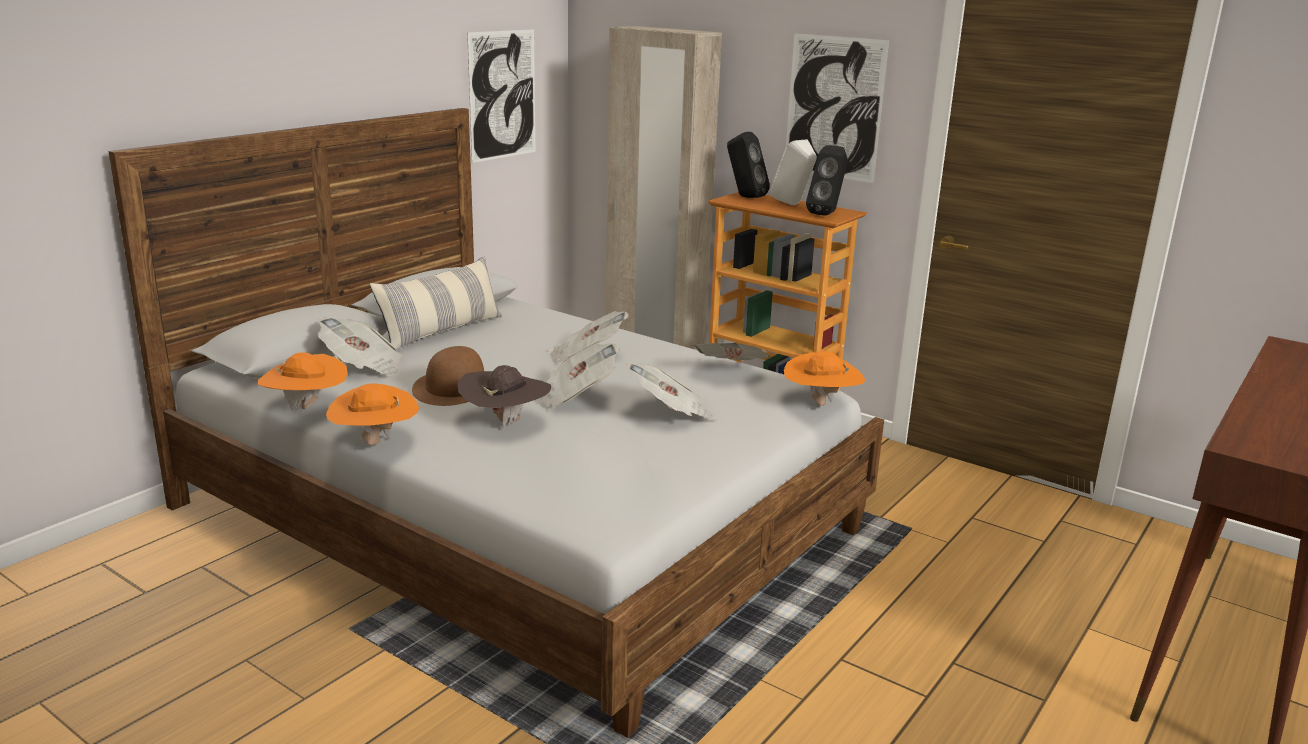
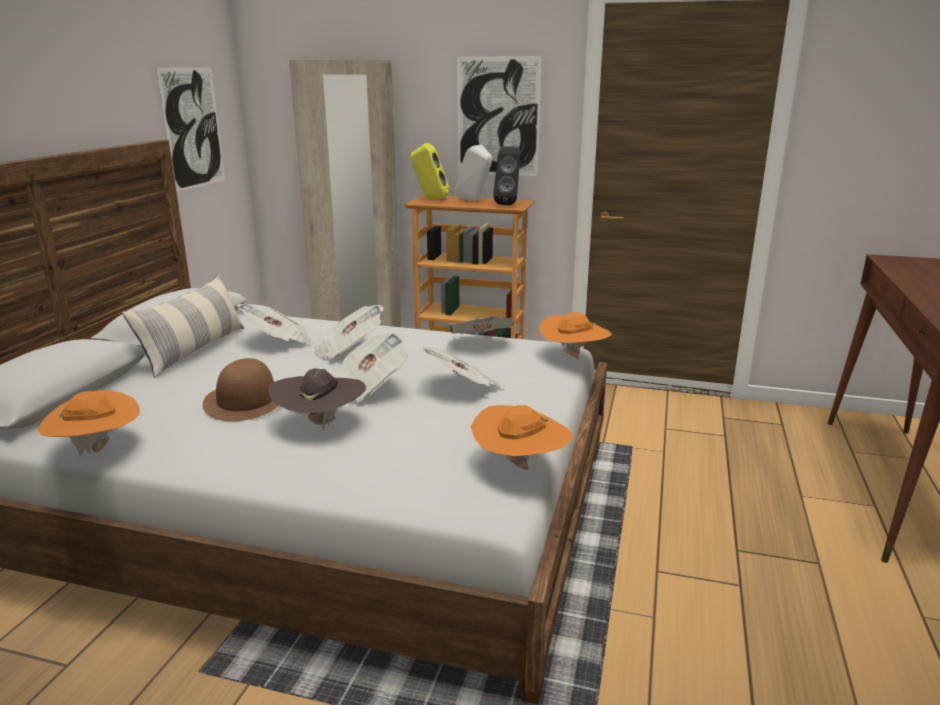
camera: 20 degrees left, 0 degrees up
(363, 367) = (135, 397): newspaper -> newspaper (279, 341)
(375, 443) = (198, 472): orange hat -> orange hat (520, 467)
(744, 197) = (430, 199): black speaker -> yellow speaker

